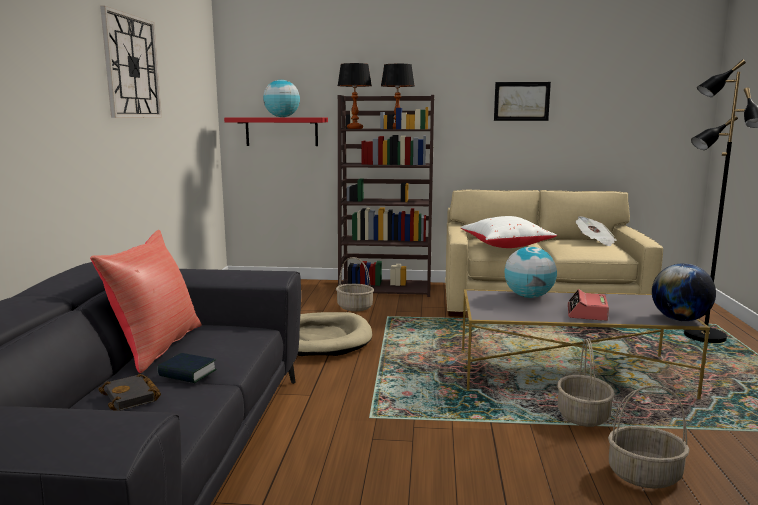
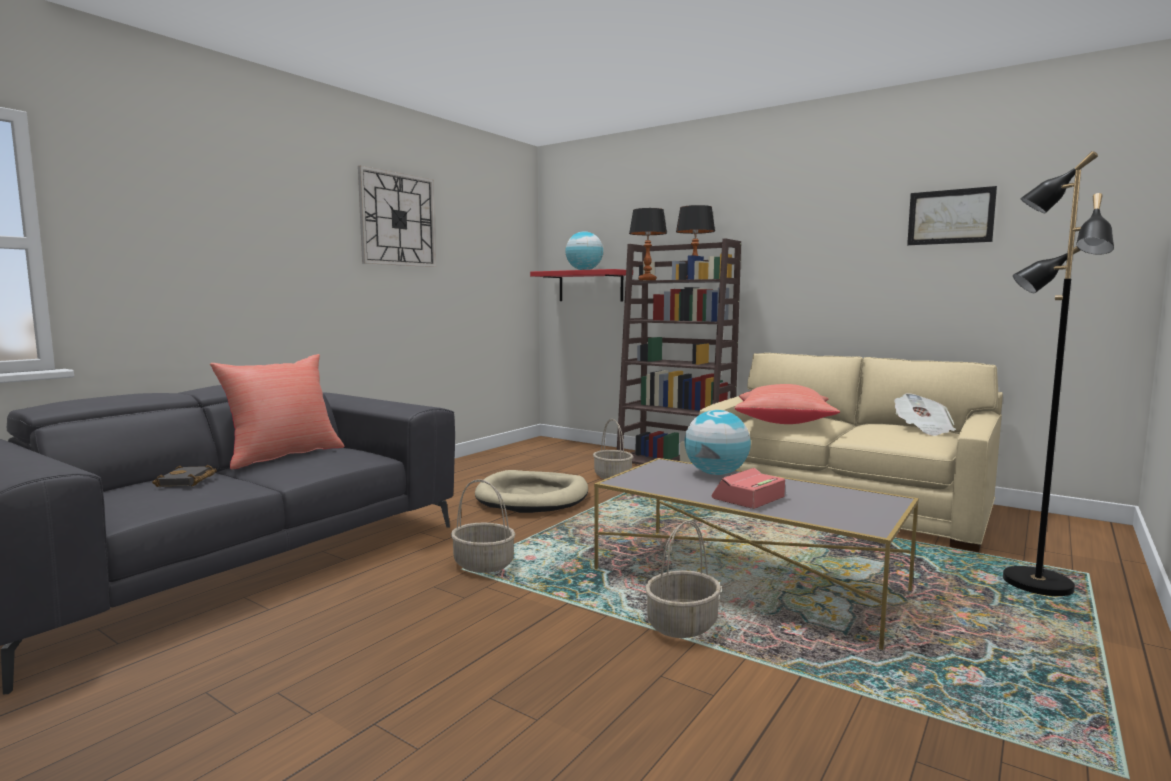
camera: 30 degrees right, 5 degrees down
(187, 373) = (257, 475): book -> none
(505, 246) = (783, 422): white pillow -> red pillow
(521, 101) = (850, 243): picture -> picture (950, 216)
(644, 475) = (646, 702): basket -> basket (482, 564)
(680, 319) = (864, 525): globe -> none

